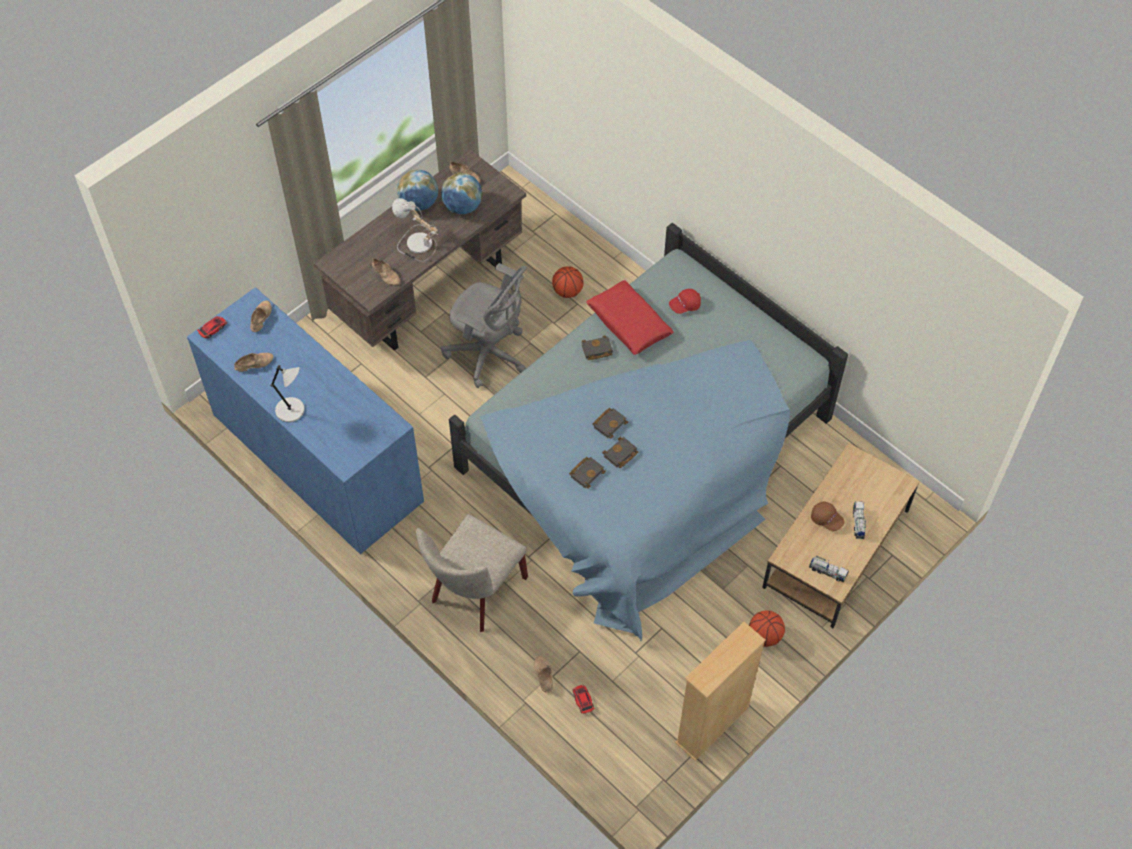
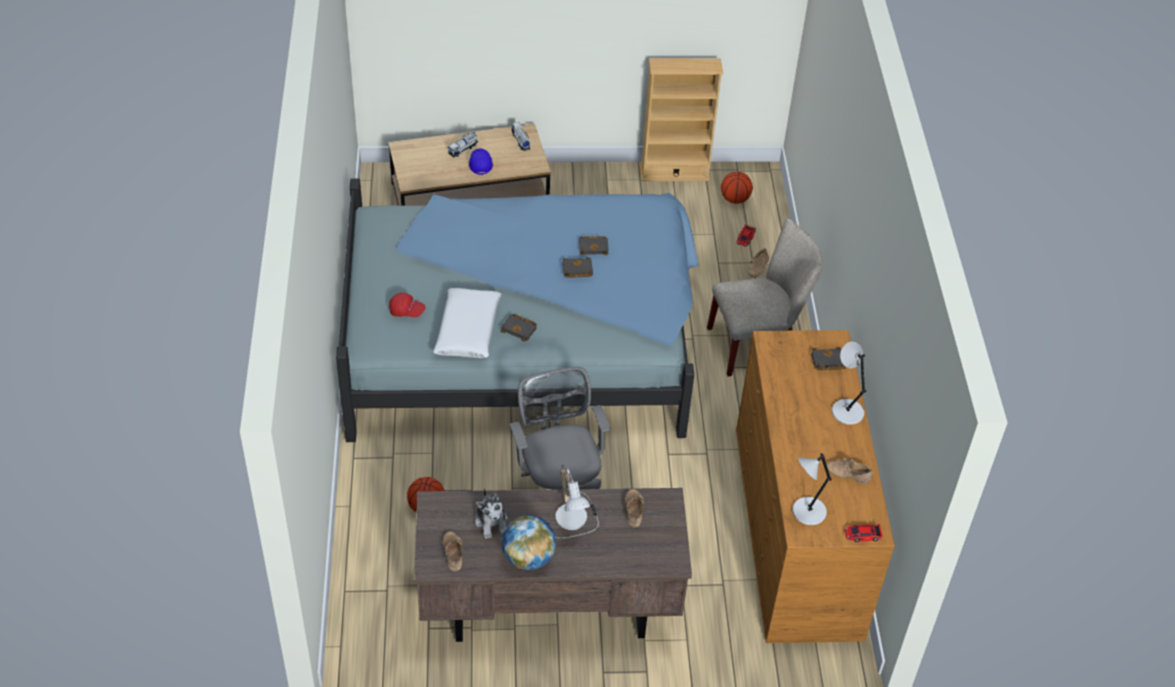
camera: 140 degrees left, 10 degrees down
(260, 317) = (807, 512): beige shoe -> grey table lamp
(316, 457) = (797, 531): blue dresser -> brown dresser
(462, 207) = (491, 522): globe -> plush toy
(587, 472) = (632, 253): black book -> black book (827, 362)
(628, 323) = (468, 330): red pillow -> white pillow
(765, 636) = (582, 189): basketball -> basketball (735, 199)
(826, 519) = (480, 164): brown cap -> blue cap

